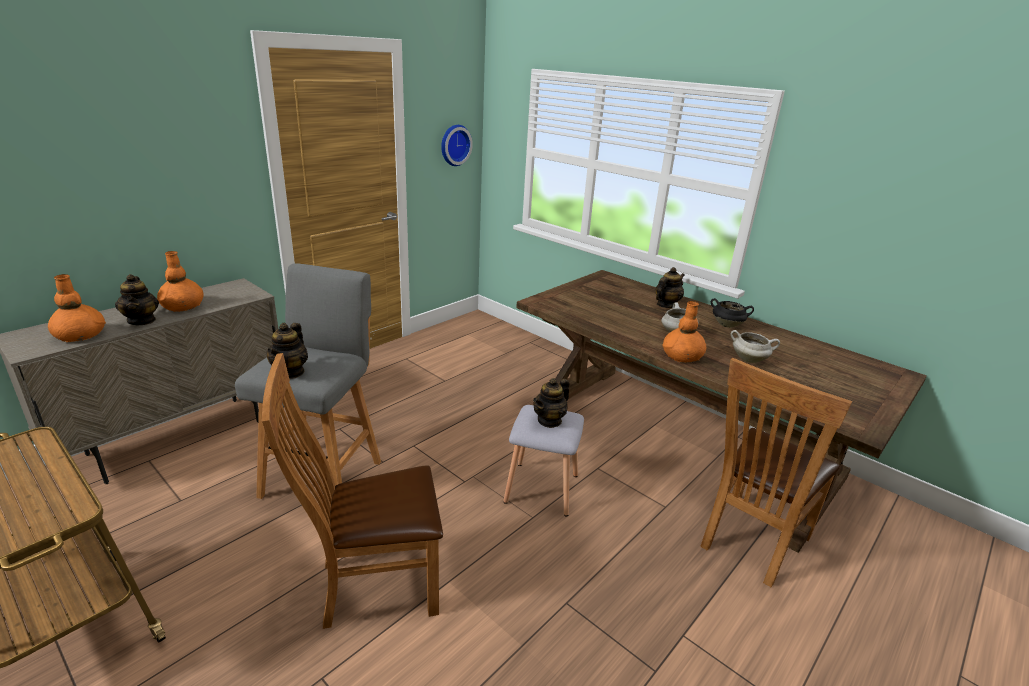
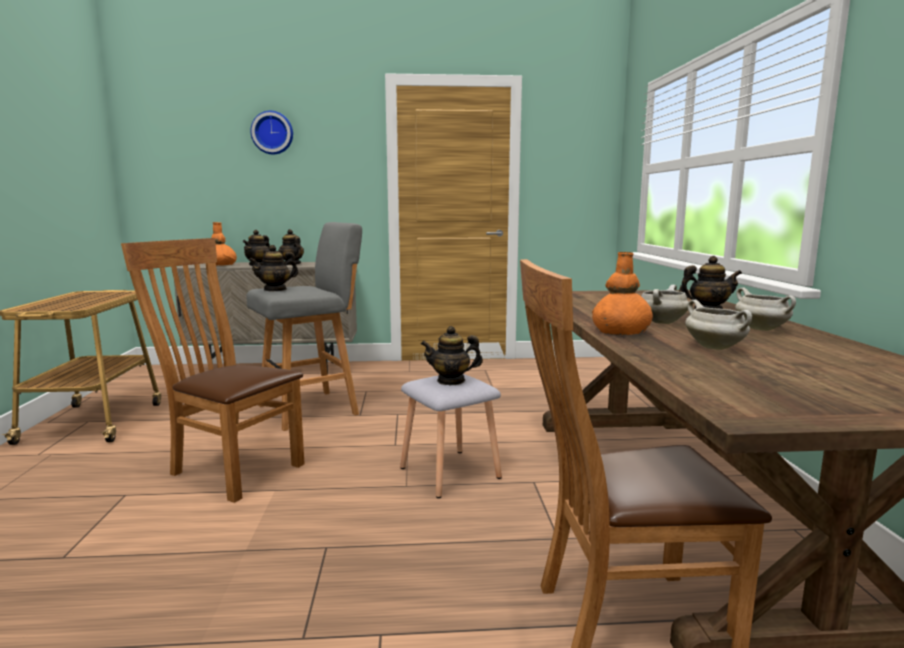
camera: 45 degrees right, 15 degrees down
(183, 306) = (291, 264): orange vase -> teapot
(454, 145) = (580, 173): wall clock -> wall clock (272, 133)
(727, 325) = (762, 329): black cooking pot -> white cooking pot

